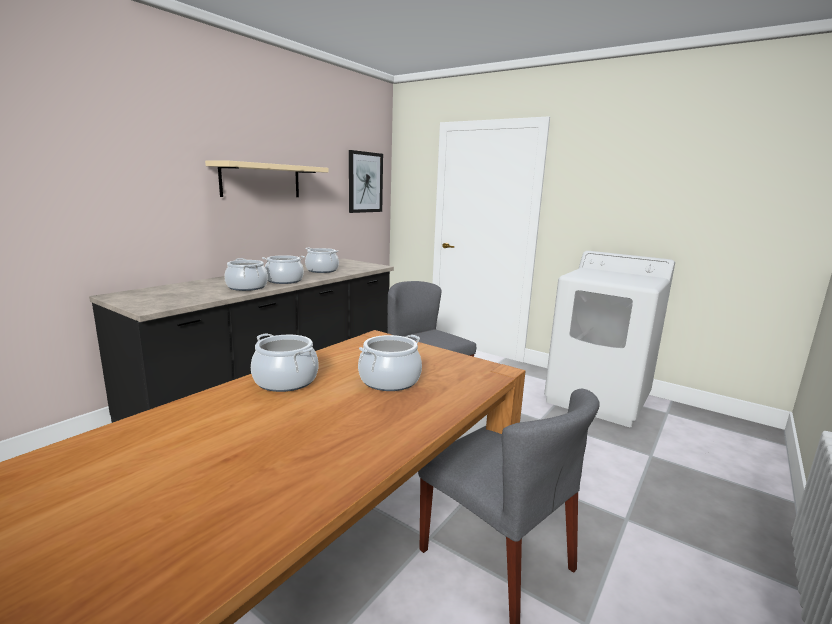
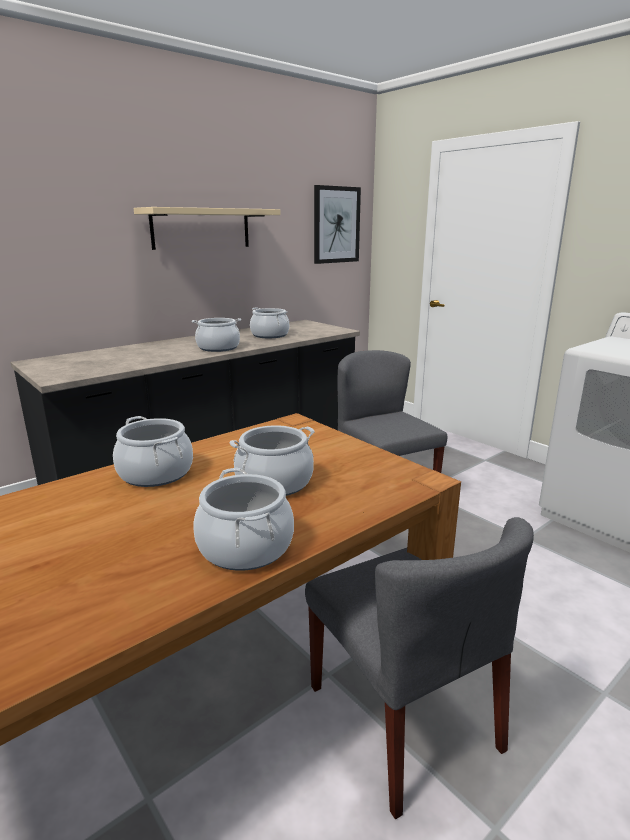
camera: 15 degrees right, 5 degrees up
(247, 287) = (172, 355): cooking pot -> cooking pot (245, 547)

